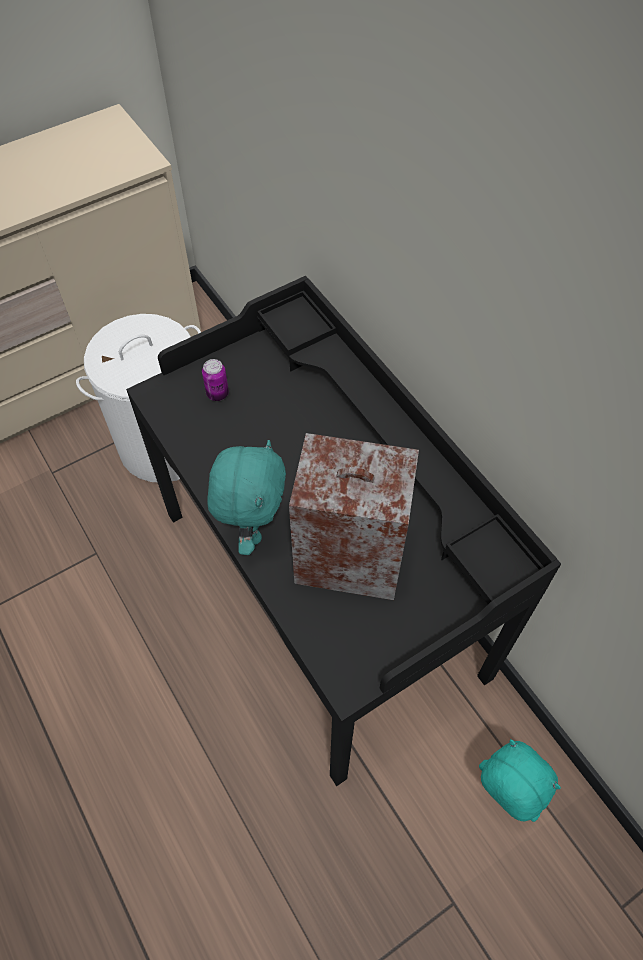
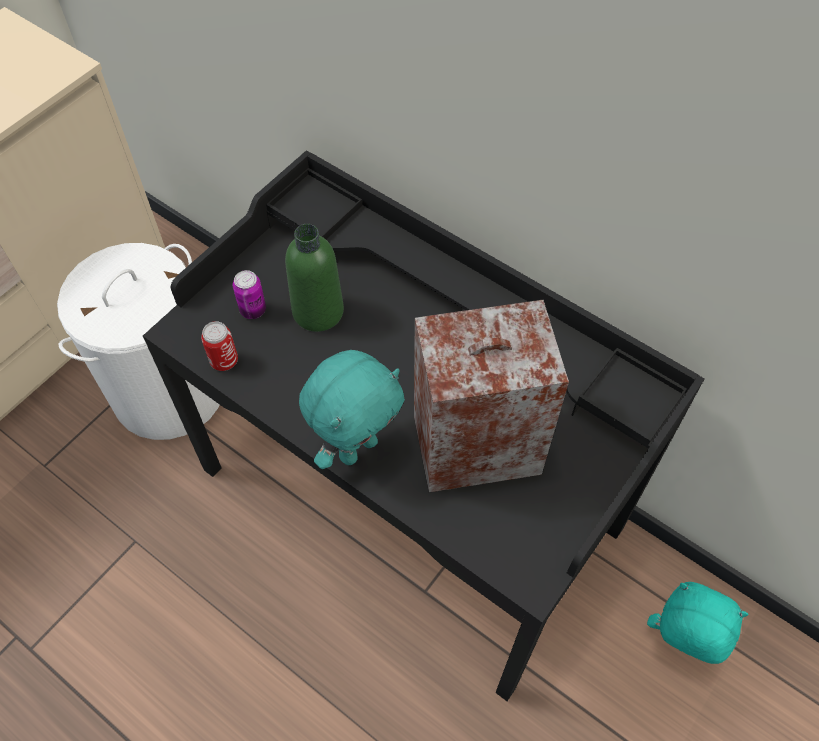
camera: 20 degrees left, 0 degrees up
(178, 427) = (224, 361): none -> can
(252, 529) = (357, 447): turquoise plush toy -> turquoise plush toy turned 60 degrees clockwise
(268, 410) = (318, 311): none -> green bottle

